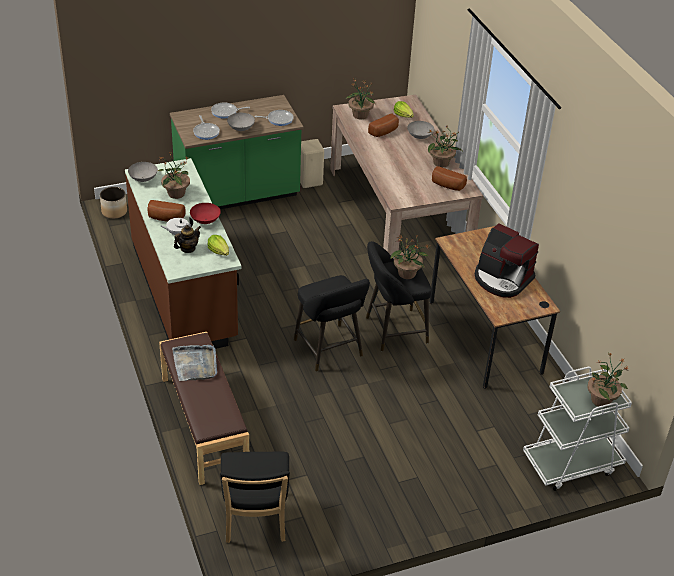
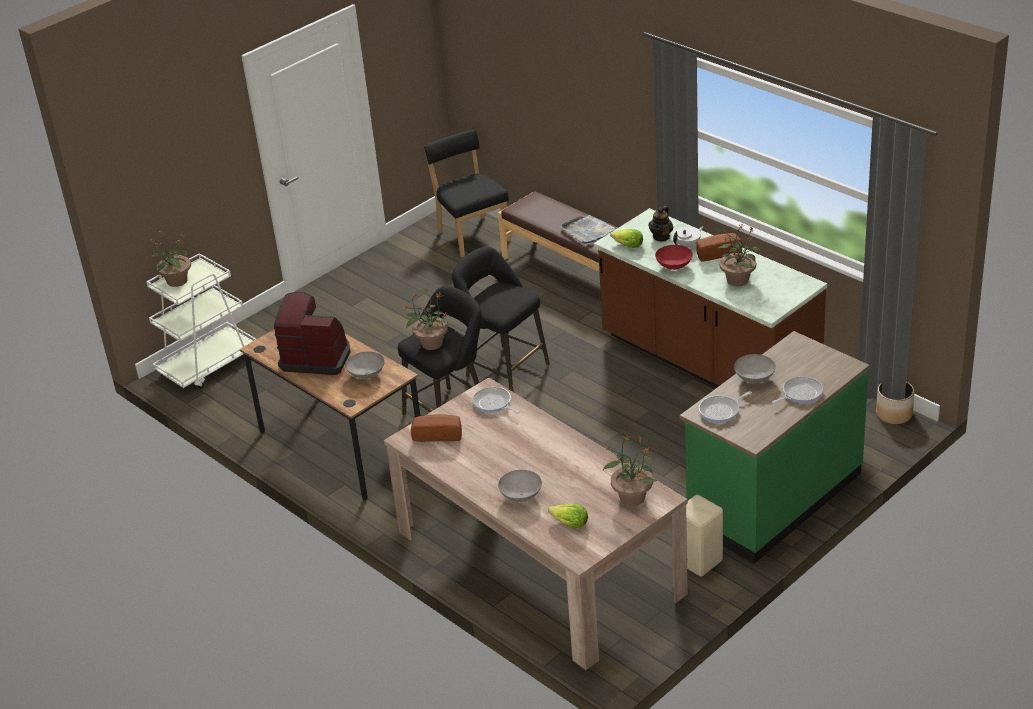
camera: 160 degrees right, 5 degrees down
(144, 179) = (791, 280): grey bowl -> grey bowl (366, 374)
(206, 132) = (791, 357): frying pan -> frying pan (493, 403)
(384, 132) = (575, 483): bread -> none
(441, 163) = (464, 465): potted plant -> none

